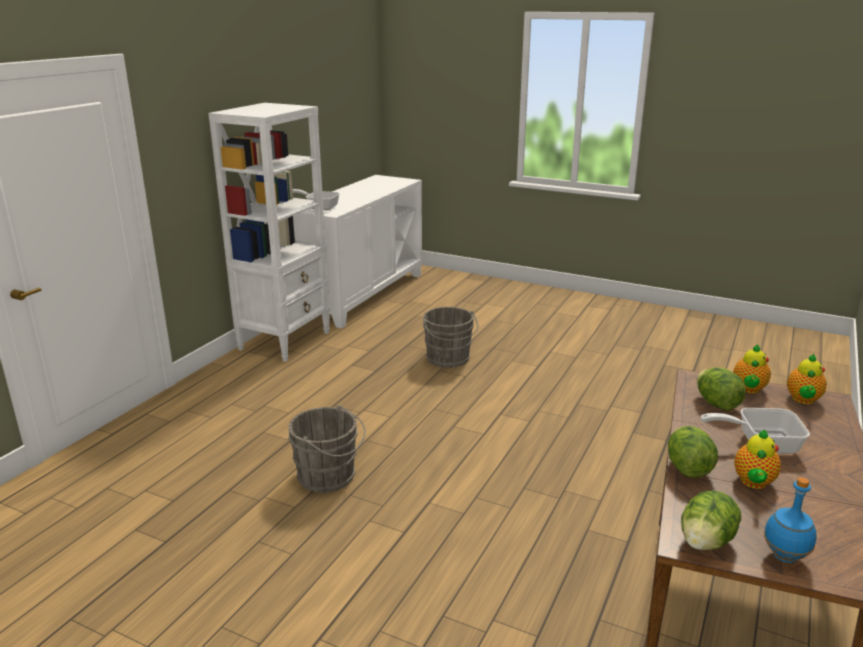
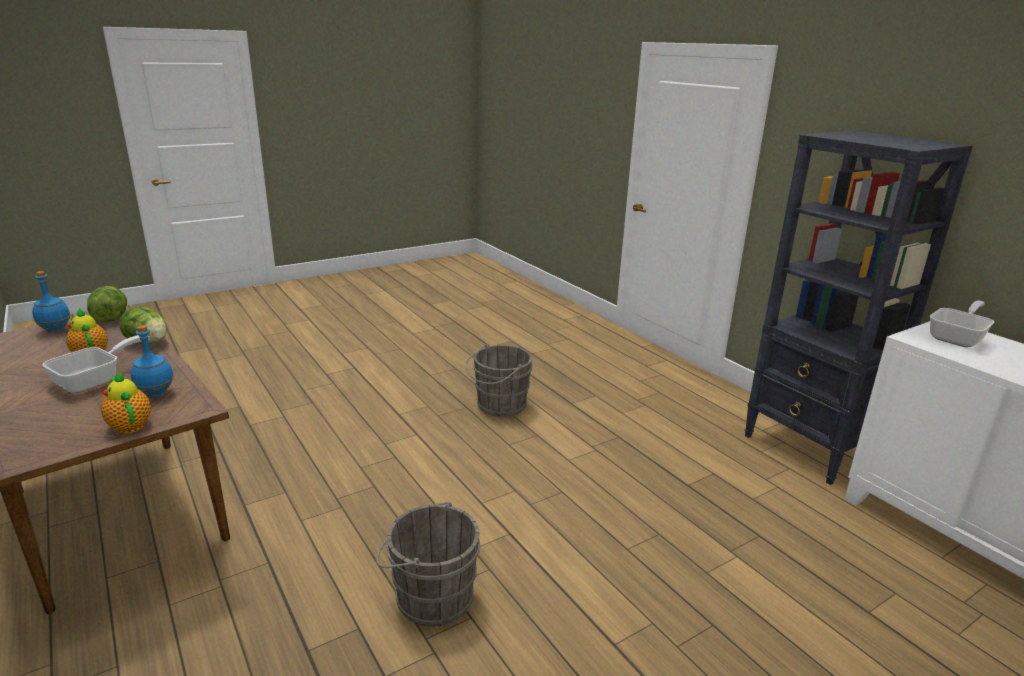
camera: 120 degrees right, 0 degrees up
(285, 340) = (810, 449): white bookcase -> black bookcase
(448, 359) = (690, 555): grey bucket -> grey bucket (430, 596)
(716, 404) = (156, 394): lettuce -> blue bottle
(803, 400) = (57, 442): teapot -> none

